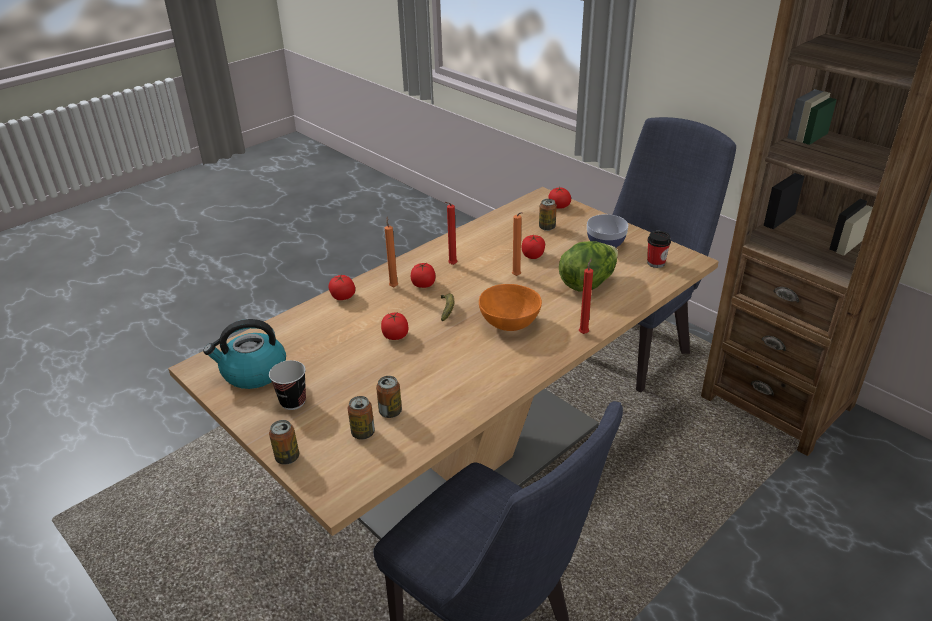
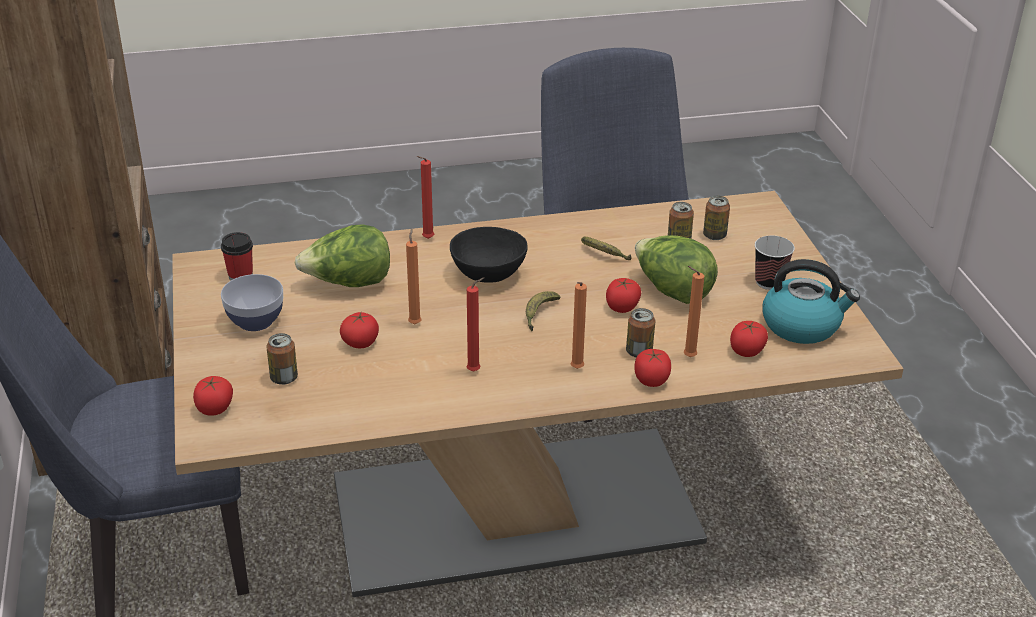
camera: 150 degrees left, 0 degrees up
(287, 457) = (792, 241): can -> can (639, 352)
(328, 319) = (687, 357): none -> orange candle
(367, 362) = (672, 291): none -> lettuce
(423, 284) = (537, 357): tomato -> tomato (746, 351)
(443, 373) = (603, 254): none -> banana
(508, 323) = (489, 275): orange bowl -> black bowl

